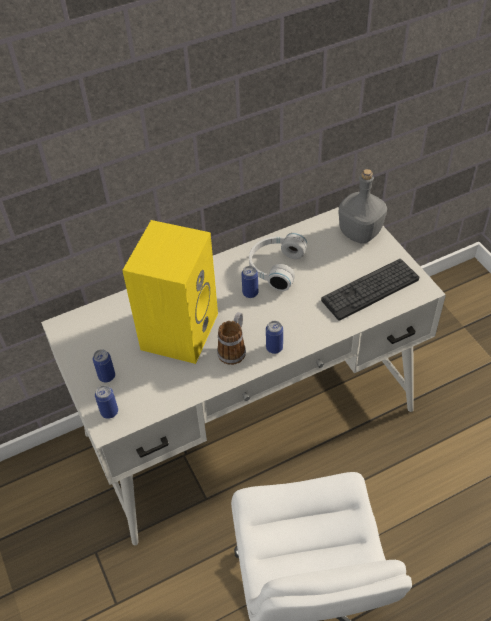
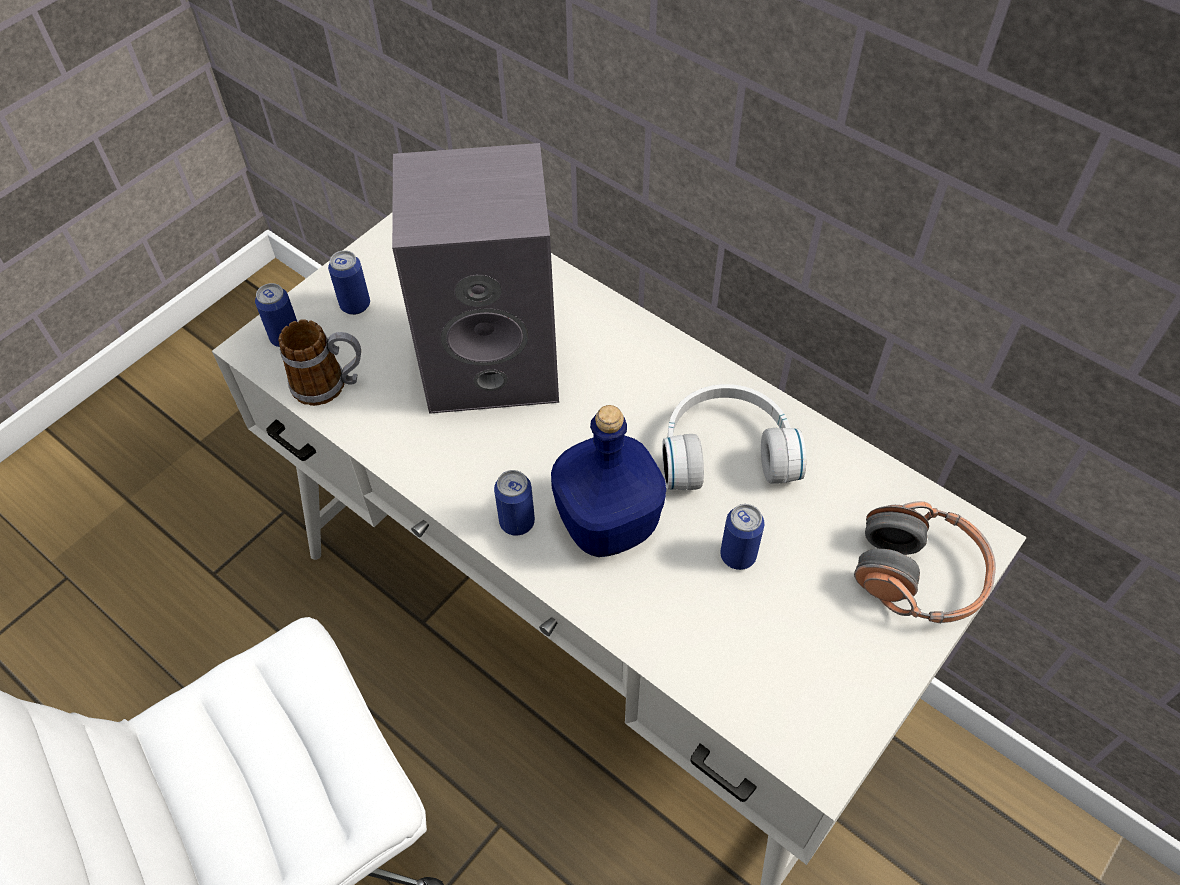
camera: 65 degrees right, 5 degrees up
(179, 329) = (495, 360): yellow speaker -> grey speaker
(234, 349) = (486, 458): mug -> mug (330, 385)
(250, 293) = (635, 434): can -> can (738, 555)
(292, 317) = (609, 525): none -> blue bottle
(360, 233) = (919, 575): grey bottle -> headphones
(370, 289) = (759, 647): keyboard -> none

